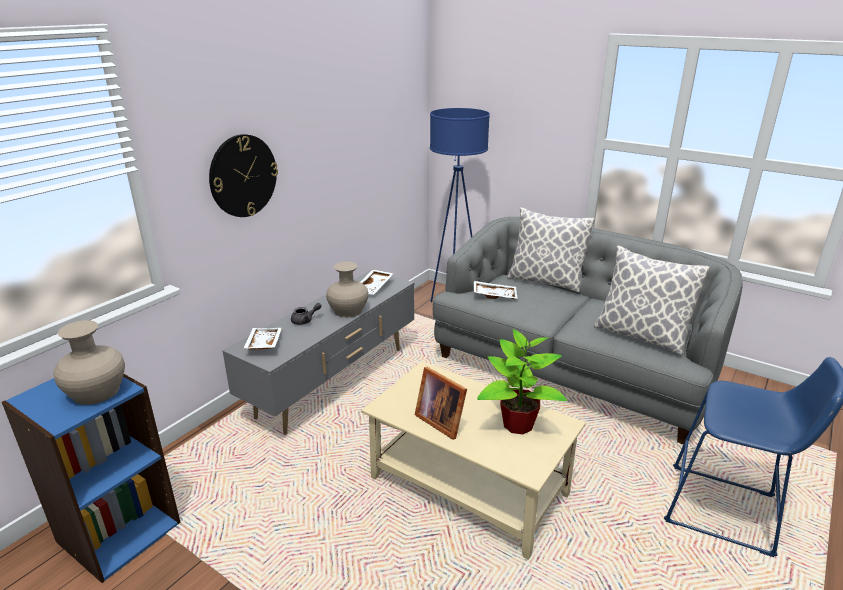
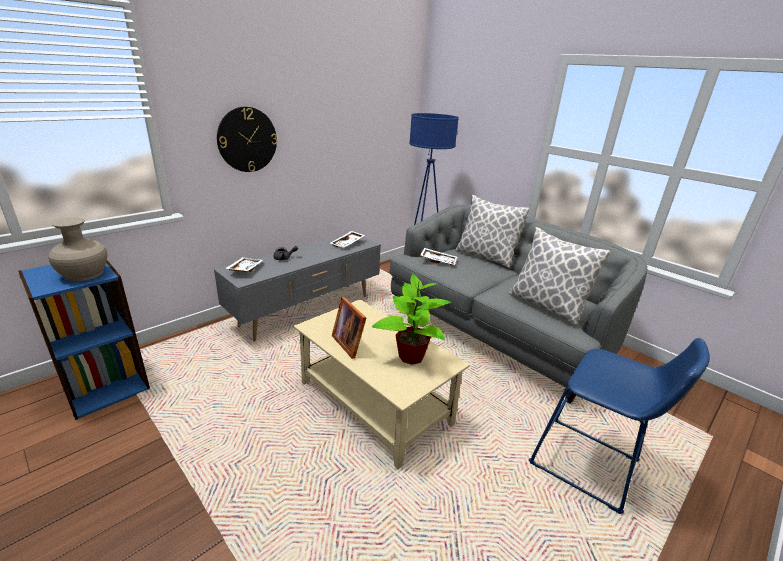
camera: 10 degrees right, 0 degrees up
(348, 310) = (320, 256): beige vase -> none

